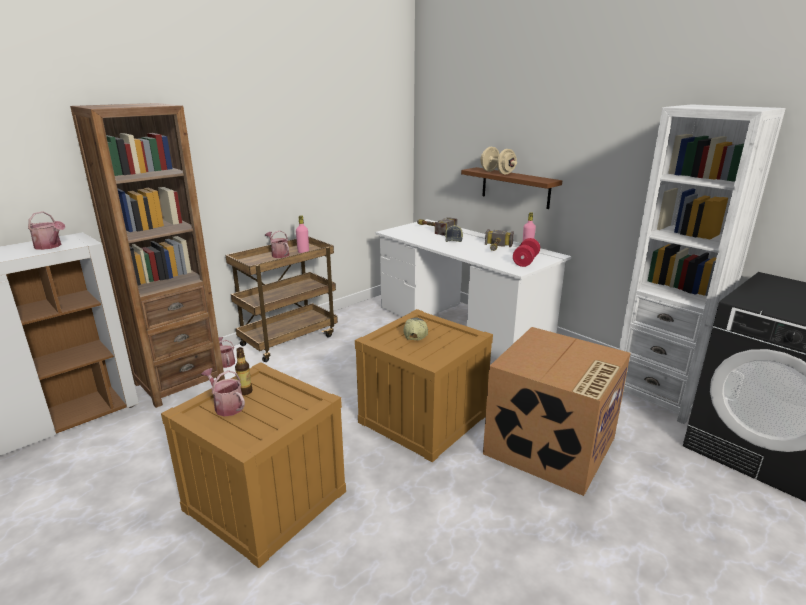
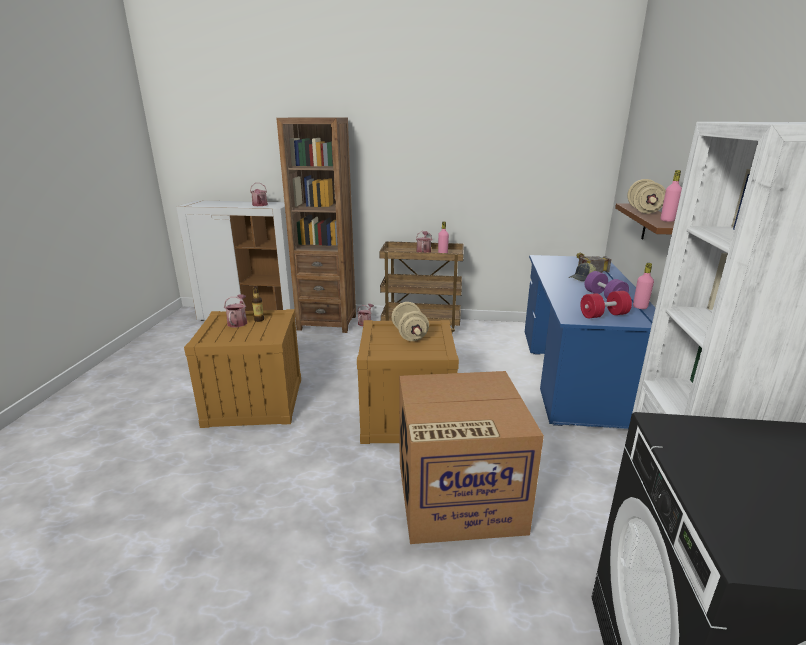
camera: 50 degrees right, 0 degrees up
(415, 334) = (409, 335): cap -> beige dumbbell
(462, 324) = (574, 373): white desk -> blue desk
(496, 248) = (604, 296): hammer -> purple dumbbell
(533, 177) = (667, 220): none -> pink bottle

